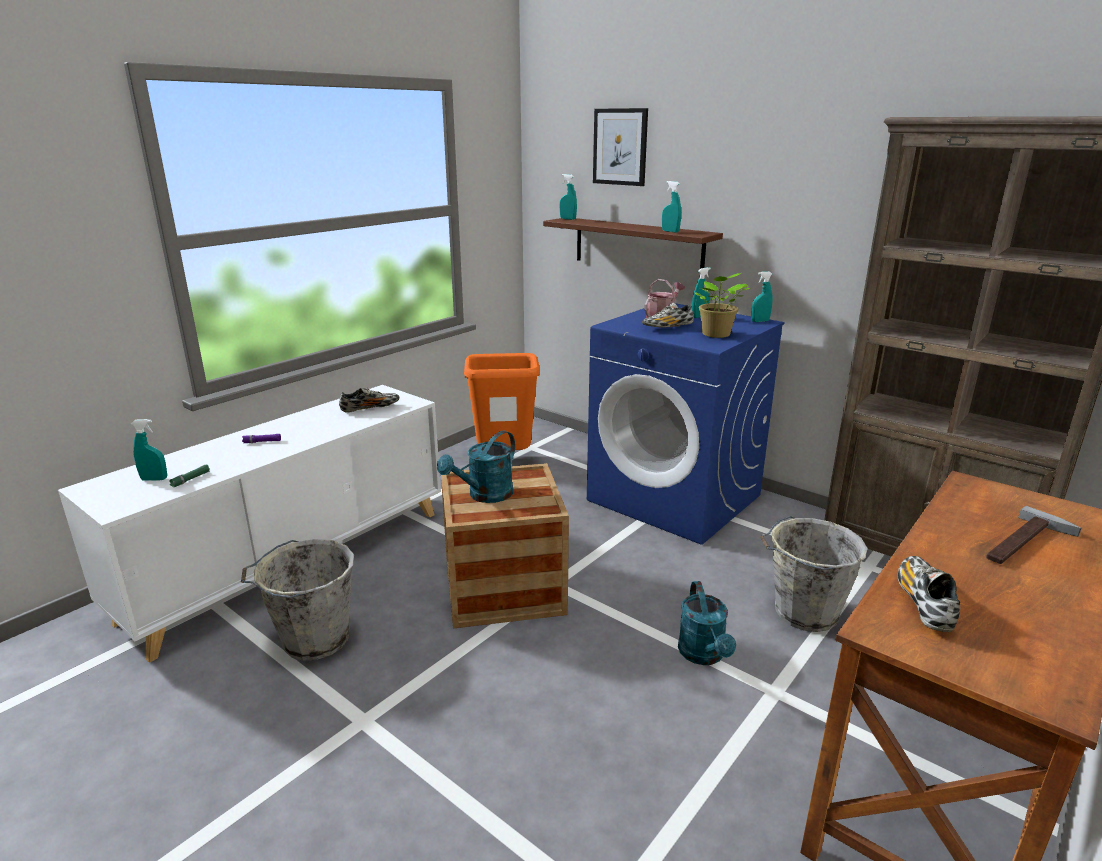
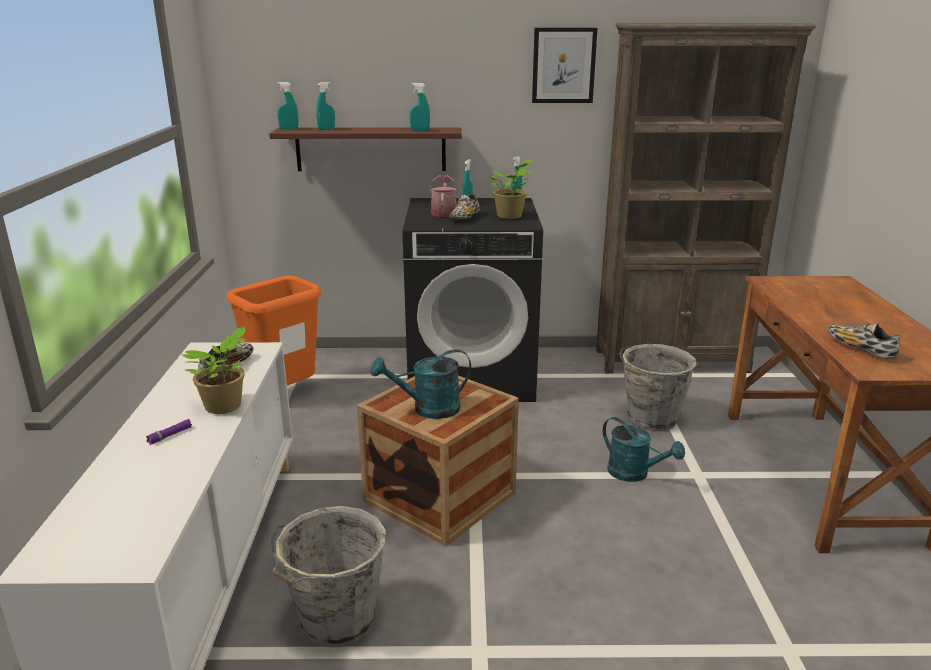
camera: 40 degrees left, 0 degrees up
(154, 479) = (116, 517): turquoise spray bottle -> turquoise spray bottle (326, 129)
(190, 479) = (164, 498): green flashlight -> none
(320, 435) = (225, 407): none -> potted plant
(485, 496) = (428, 409): turquoise watering can -> turquoise watering can turned 75 degrees clockwise
(620, 147) = (339, 51): picture -> picture (563, 65)
(675, 498) = (472, 375): blue washing machine -> black washing machine
(1026, 544) = (840, 304): hammer -> none

